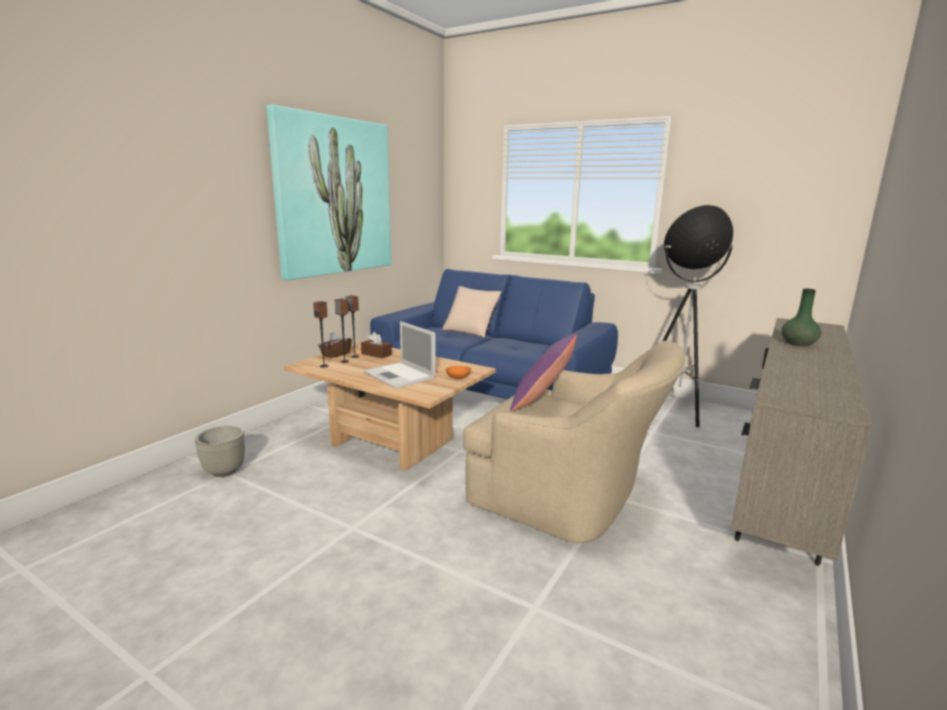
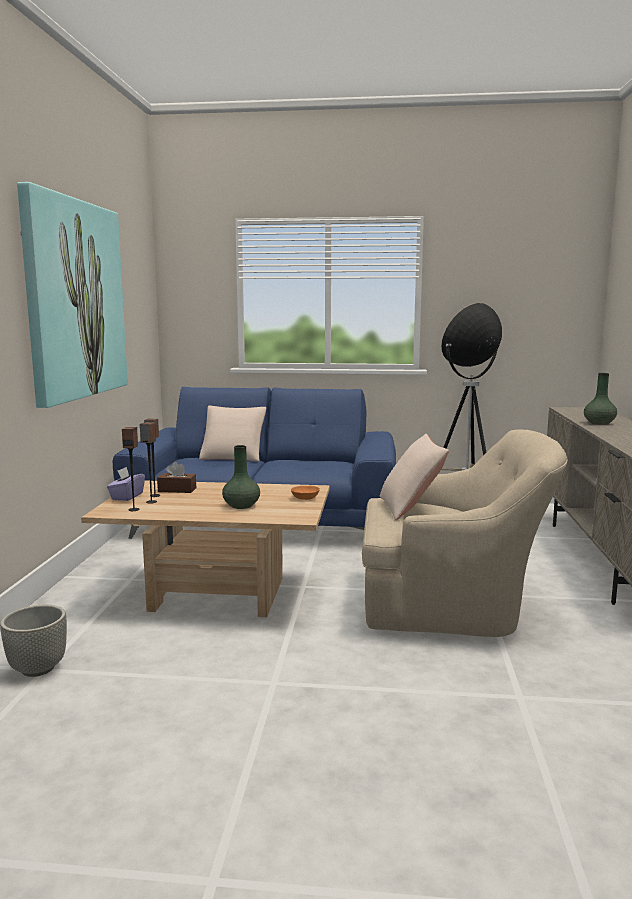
camera: 25 degrees left, 5 degrees down
(335, 354) = (127, 496): brown tissue box -> purple tissue box
(400, 376) = (242, 506): laptop -> green vase
(542, 401) = (411, 507): purple pillow -> beige pillow

